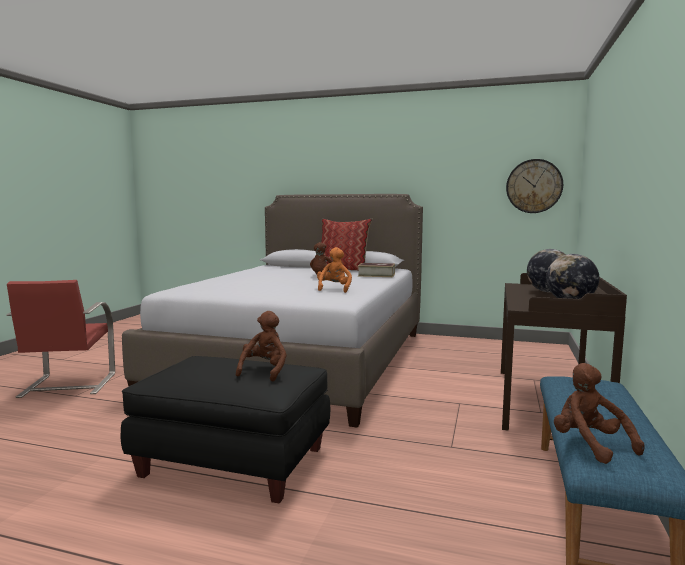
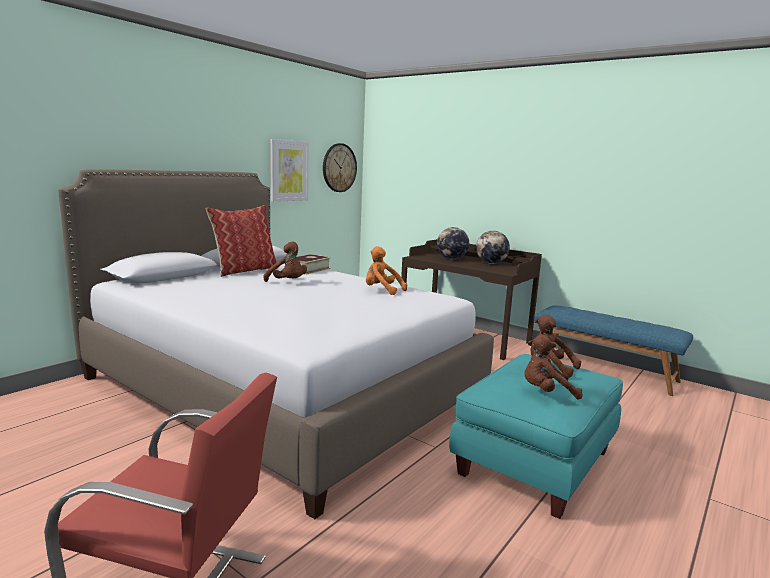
camera: 70 degrees left, 5 degrees up
(235, 461) = (534, 462): black ottoman -> turquoise ottoman
(457, 191) = (289, 171): none -> picture
(589, 445) = (650, 331): brown plush toy -> brown plush toy (546, 392)

